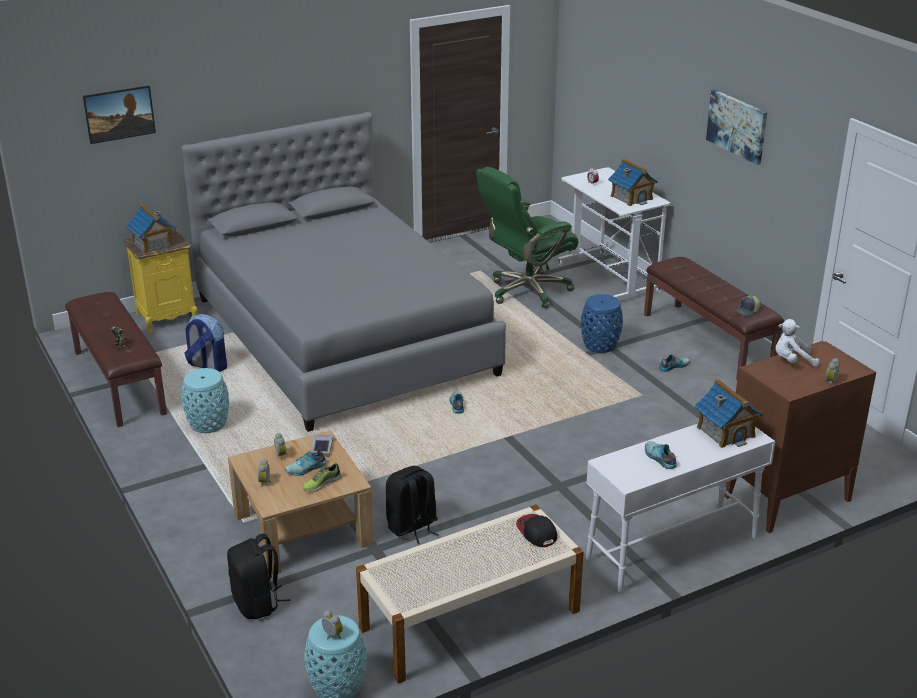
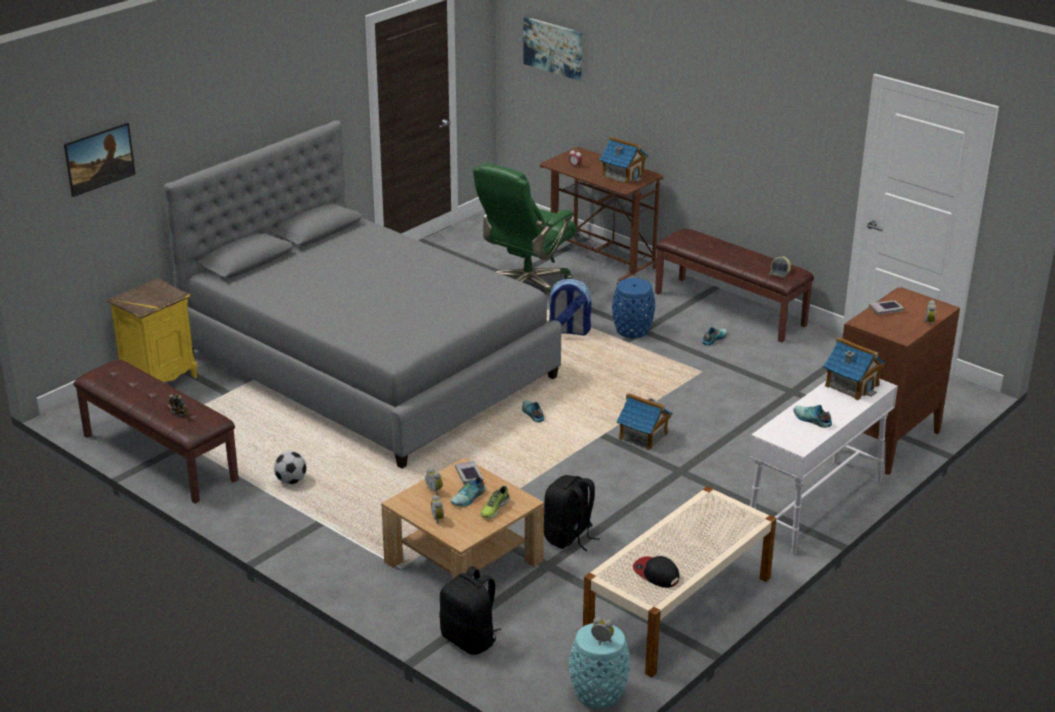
camera: 20 degrees left, 0 degrees up
(153, 244) = (147, 299): toy house -> toy house (643, 436)
(207, 366) = (245, 422): backpack -> backpack (568, 331)
(208, 423) = (291, 481): turquoise stool -> football
(536, 532) = (724, 510): cap -> cap (656, 574)
(609, 278) = (598, 262): white desk -> brown desk
(737, 126) = (740, 91): picture -> picture (553, 47)
(792, 361) = (886, 310): white plush toy -> book

